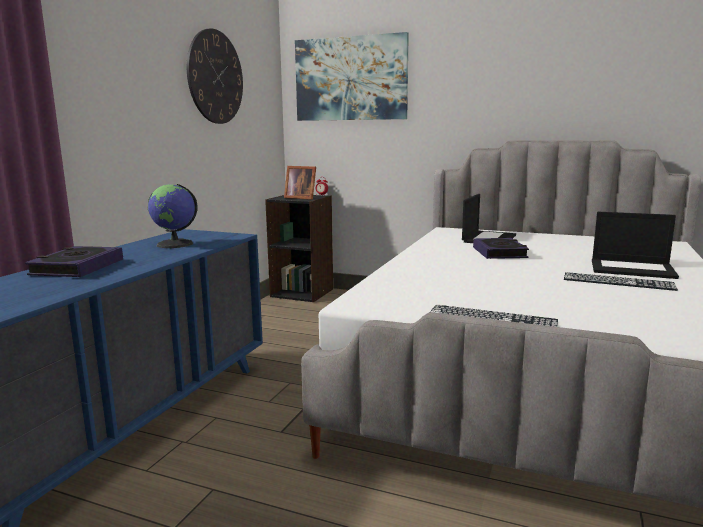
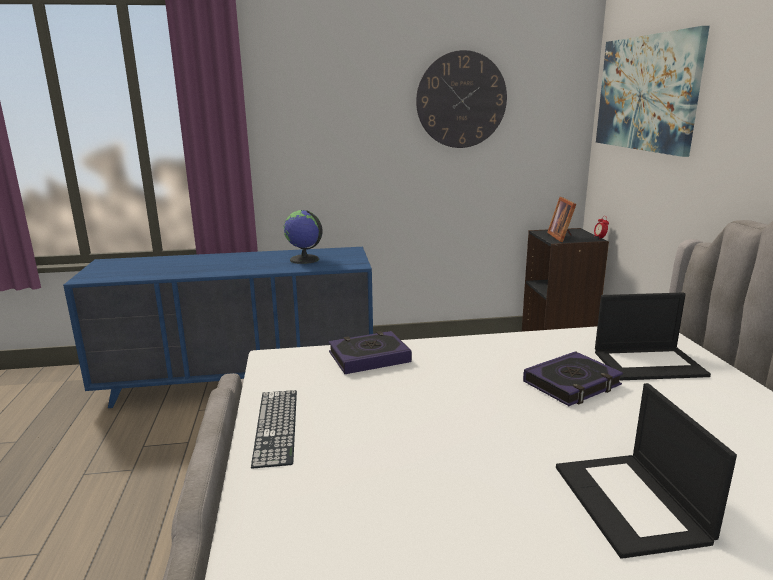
camera: 60 degrees right, 5 degrees up
(77, 267) = (216, 260): book -> book (369, 357)
(618, 281) = (524, 494): keyboard -> none

